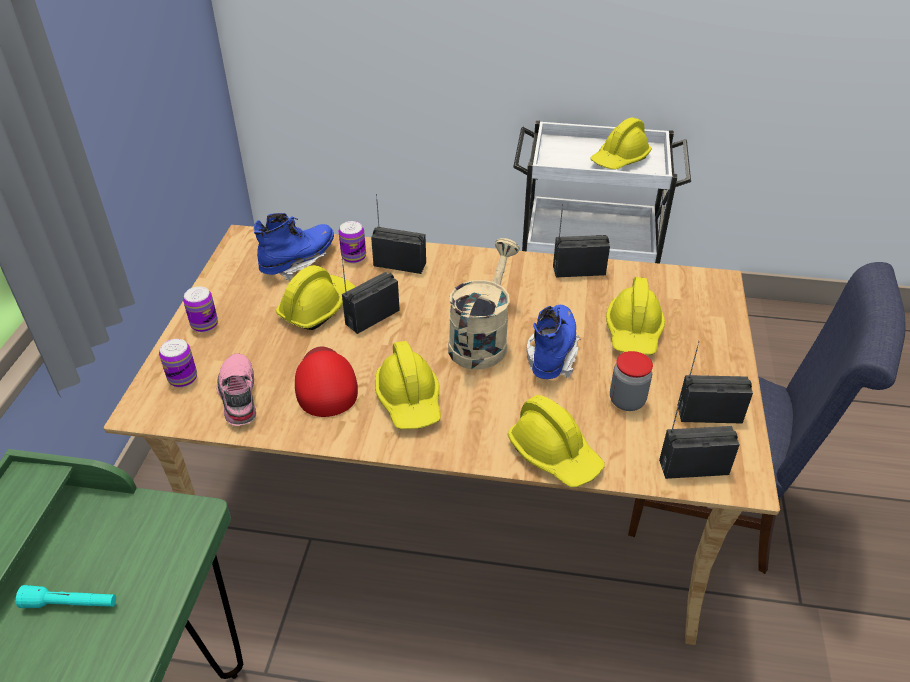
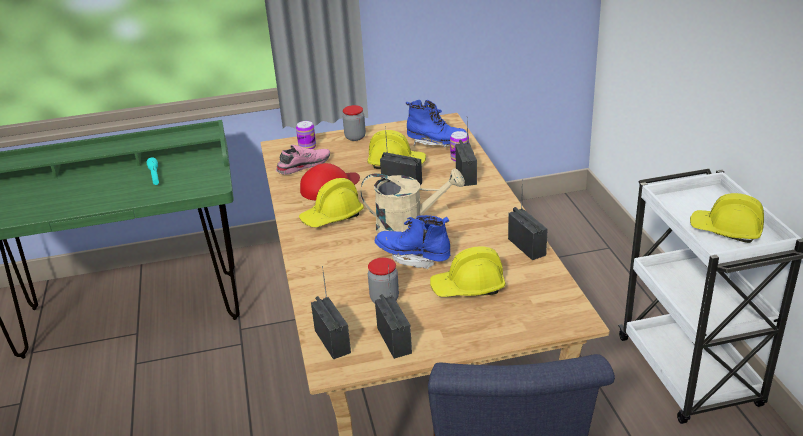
camera: 70 degrees right, 10 degrees down
(204, 324) = (355, 137): can -> jar
(552, 354) = (413, 257): blue boot -> blue boot turned 150 degrees counterclockwise
(555, 454) = (313, 280): yellow hard hat -> none

